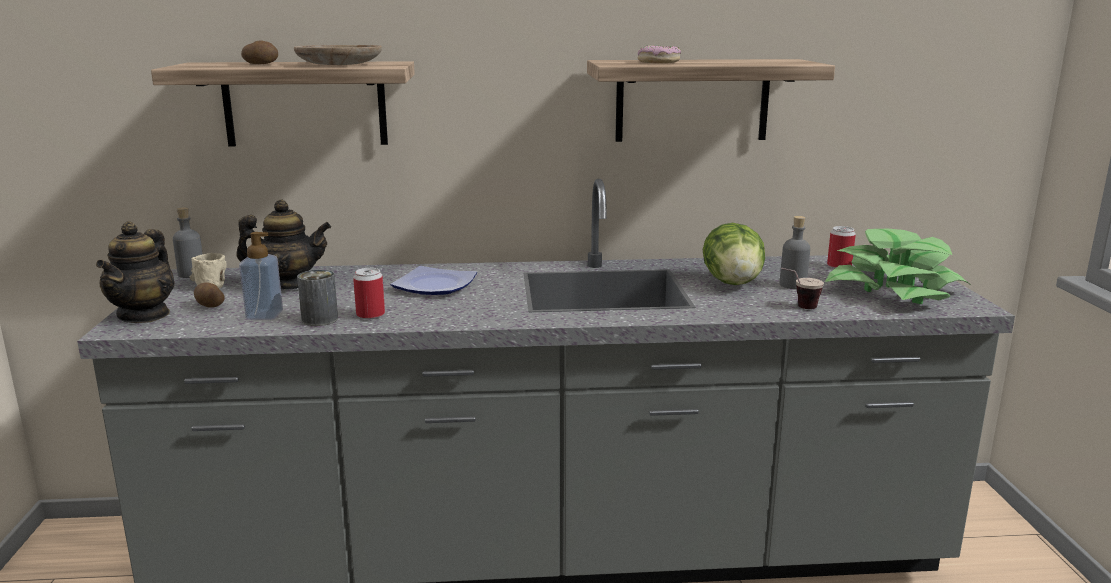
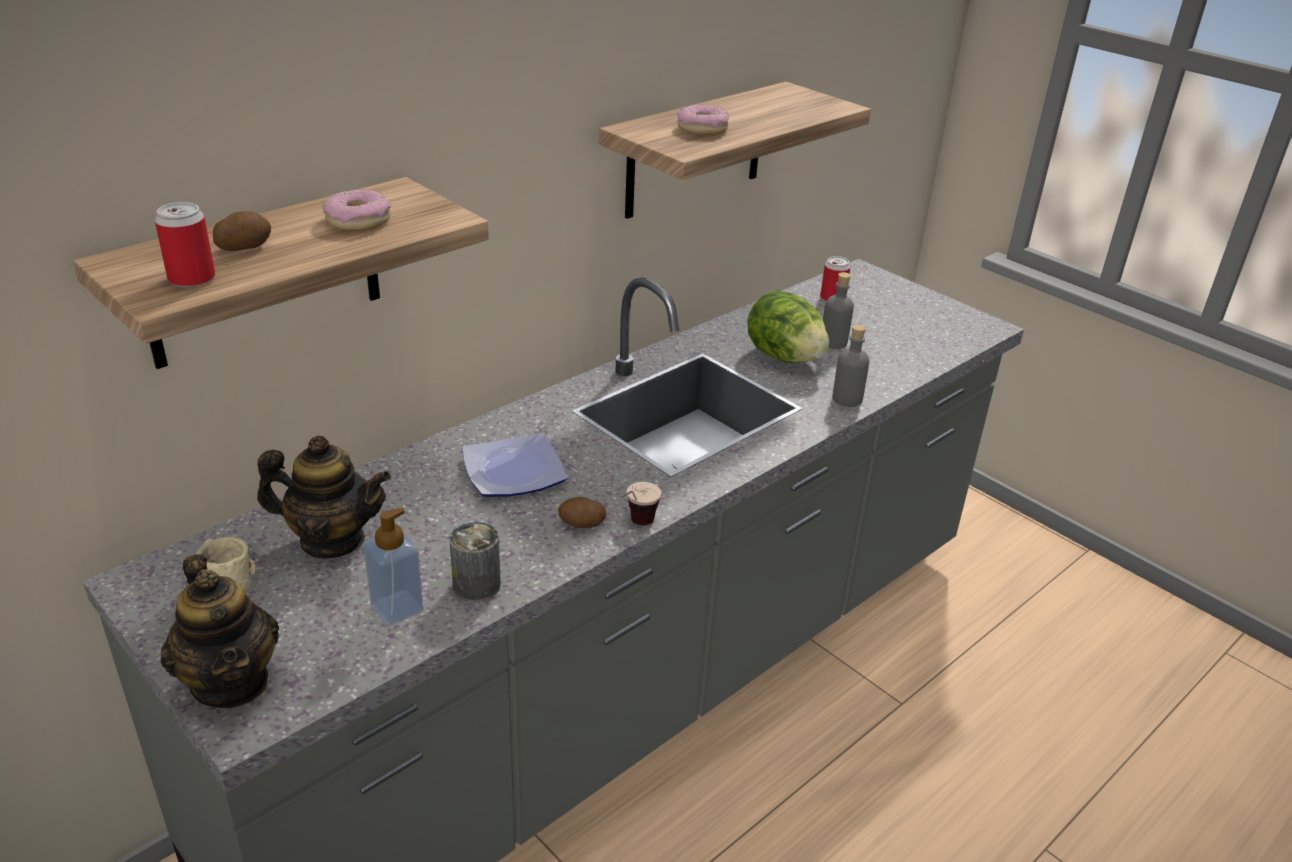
camera: 40 degrees left, 15 degrees up
(191, 274) = (150, 574): grey bottle -> grey bottle (847, 399)
(209, 305) = (291, 623): potato -> potato (581, 524)
(289, 285) = (332, 540): teapot -> teapot turned 45 degrees clockwise
(339, 64) = (358, 220): beige plate -> donut
(370, 315) = (521, 552): can -> can (192, 279)
(798, 308) = (879, 377): cup -> cup (635, 526)
(894, 290) = (913, 322): potted plant -> none

